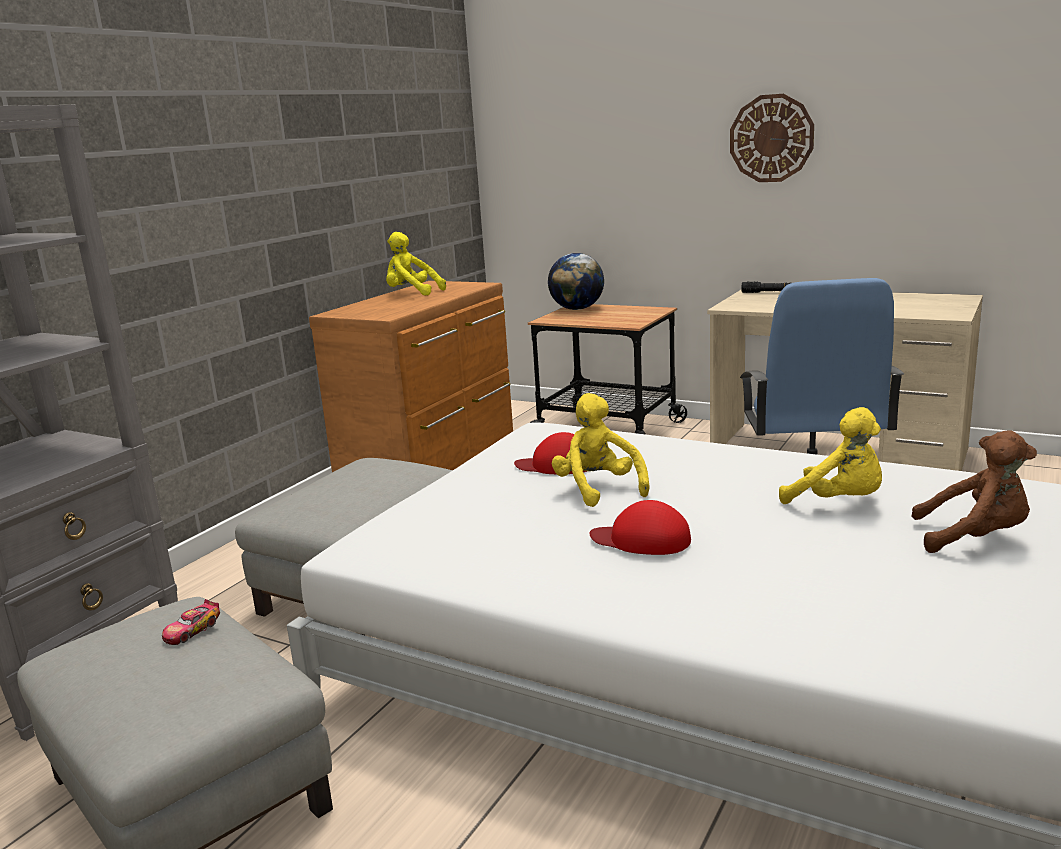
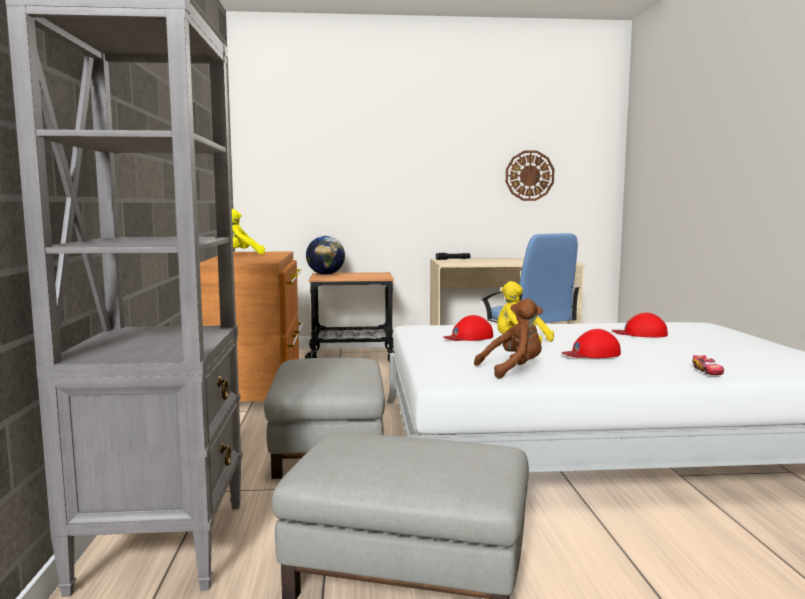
camera: 35 degrees left, 10 degrees down
(191, 631) = (396, 437): toy car -> toy car (707, 371)
(771, 138) = (445, 169): wall clock -> wall clock (529, 175)
(839, 502) = (640, 334): yellow plush toy -> red cap
(975, 538) = (717, 337): brown plush toy -> brown plush toy (513, 370)

